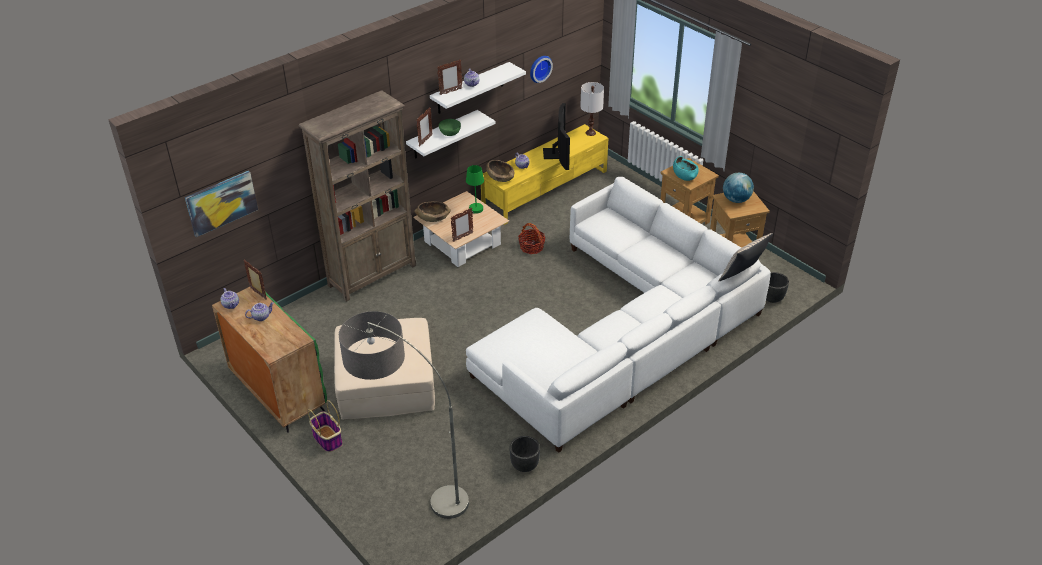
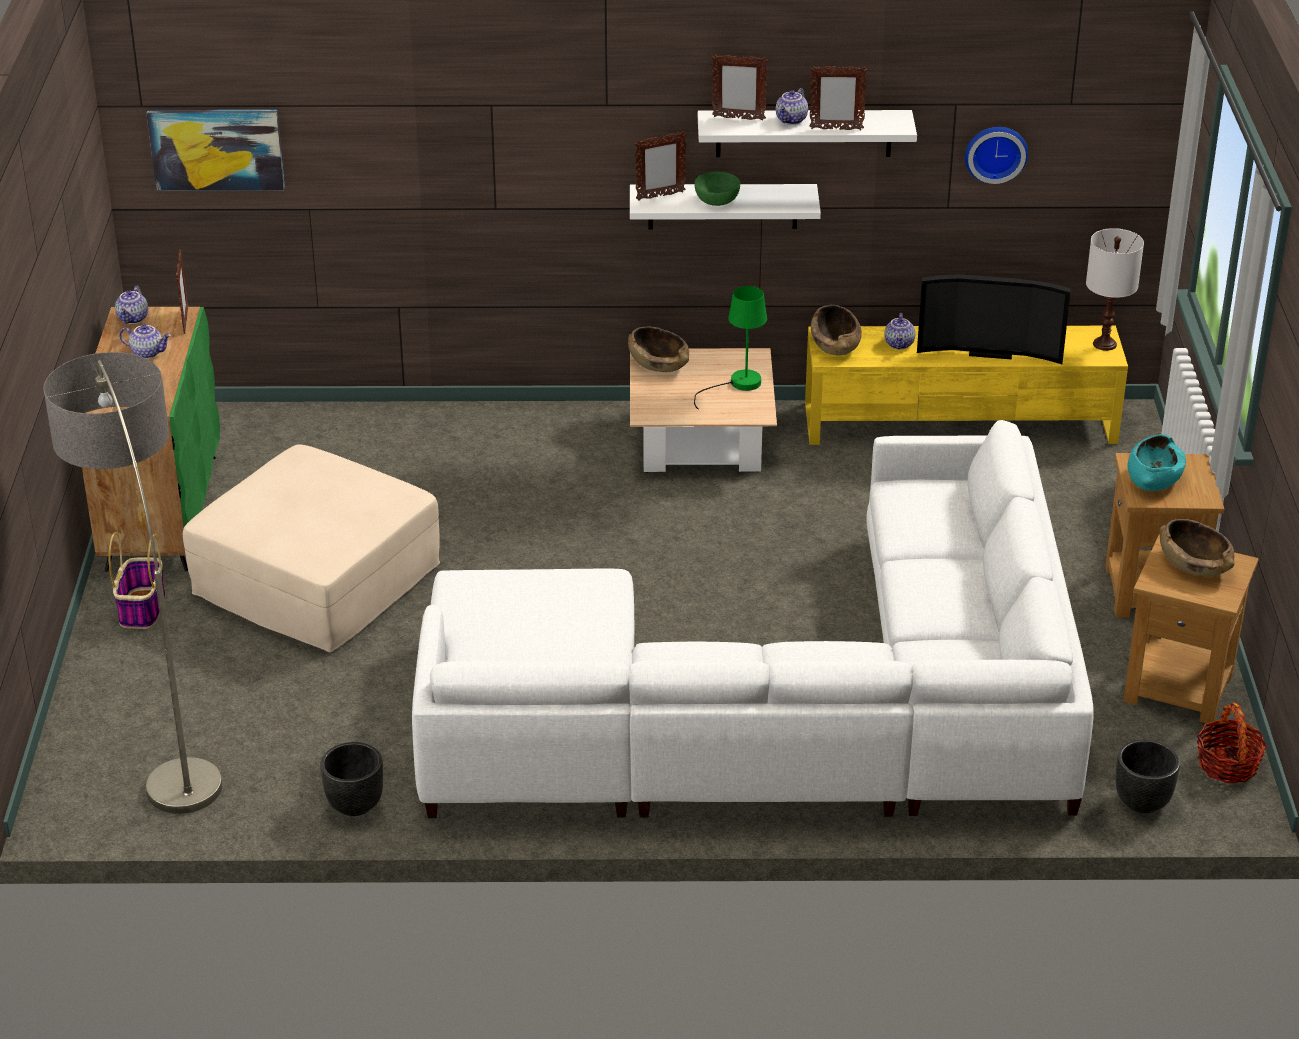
camera: 40 degrees right, 5 degrees down
(373, 275) = (499, 420): brown bookcase -> none
(462, 237) = (664, 414): picture frame -> picture frame (835, 129)
(531, 247) = (807, 501): basket -> basket (1228, 765)
(556, 154) = (989, 351): television -> television turned 60 degrees clockwise
(736, 200) = (1194, 564): globe -> brown bowl
(742, 275) = (997, 679): beige pillow -> none

